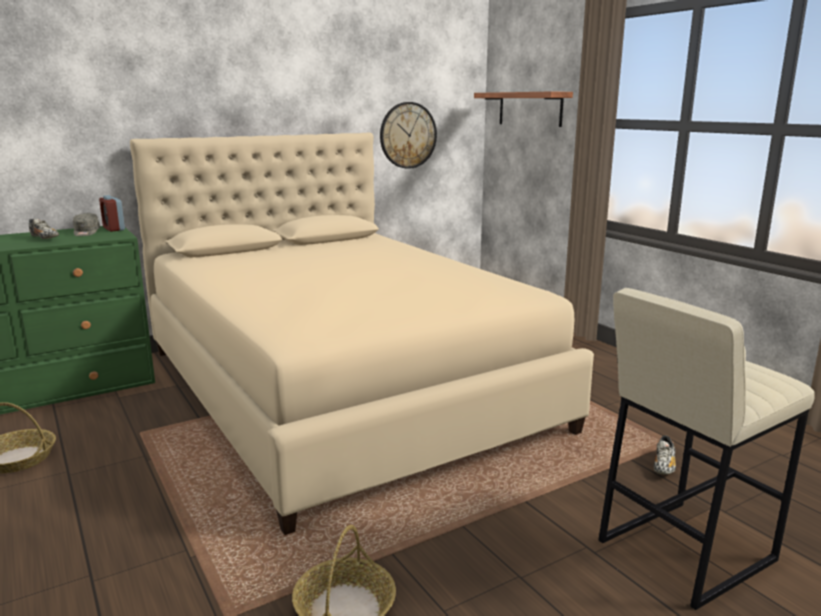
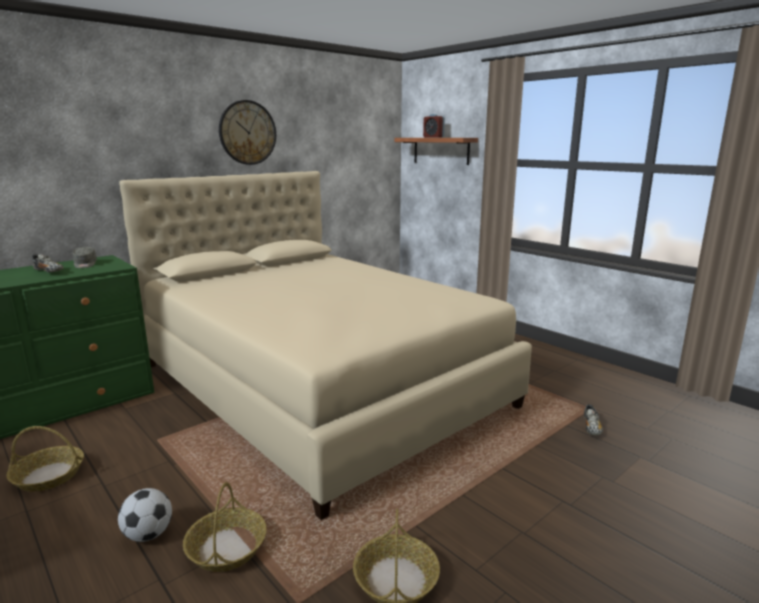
camera: 10 degrees left, 0 degrees up
(95, 529) = (148, 534): none -> football
(114, 229) = (108, 260): alarm clock -> alarm clock (433, 137)
(171, 552) = (226, 548): none -> basket
(408, 135) = (344, 172): wall clock -> wall clock (247, 132)
(683, 552) = (632, 496): beige stool -> none

